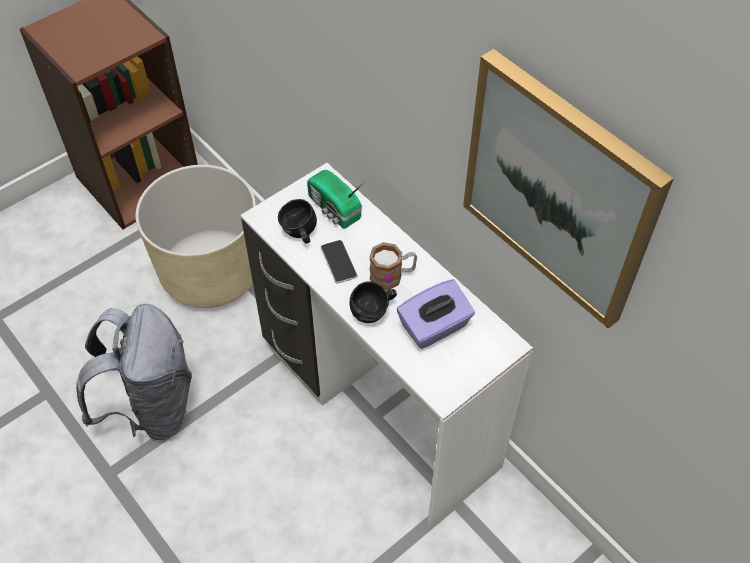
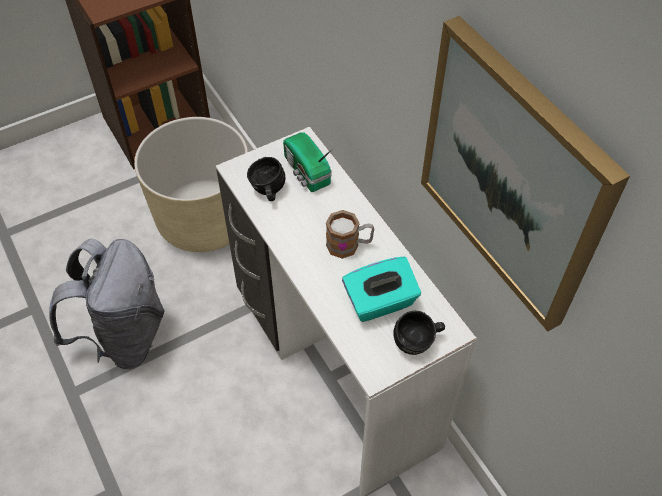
camera: 10 degrees right, 0 degrees up
(338, 262) = (299, 224): phone -> none
(374, 312) = (323, 279): black mug -> black mug (418, 343)
(434, 327) = (380, 302): purple tissue box -> turquoise tissue box

